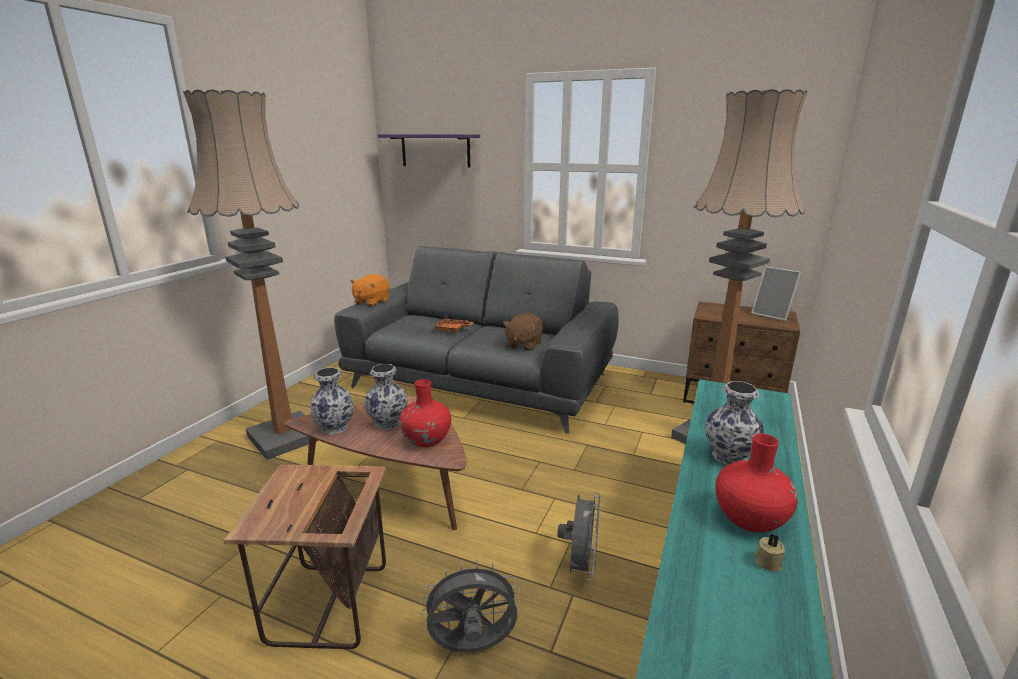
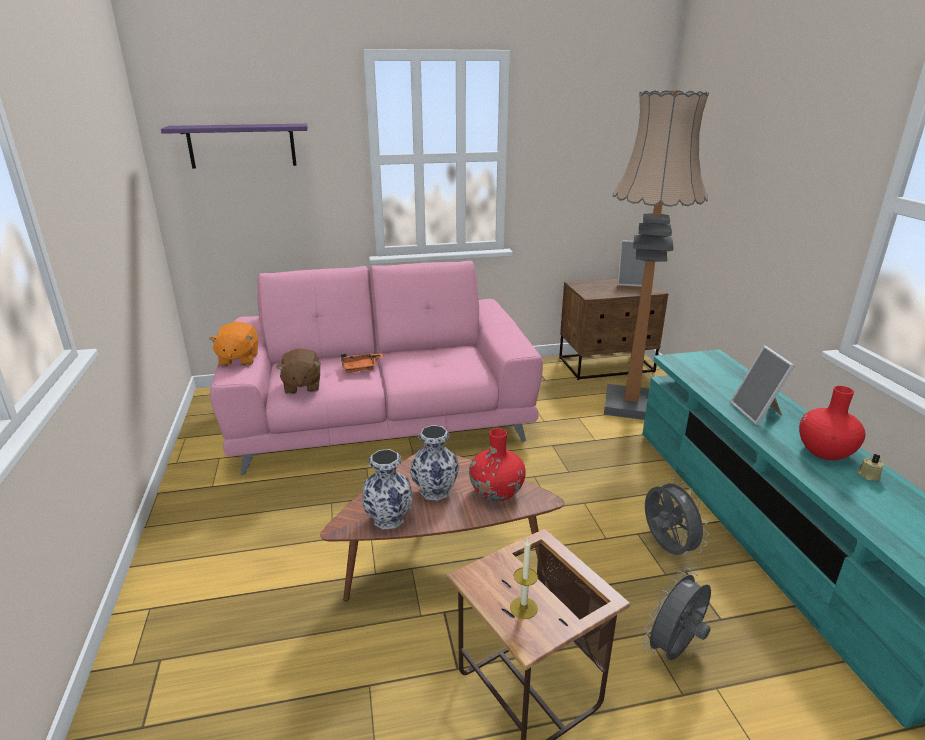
camera: 35 degrees left, 5 degrees up
(283, 506) = (523, 608): none -> candle
(285, 437) = (241, 564): floor lamp -> none
(481, 381) = (382, 417): grey sofa -> pink sofa
(523, 345) = (456, 364): brown plush toy -> brown plush toy (302, 386)
(729, 457) = (757, 412): vase -> picture frame

